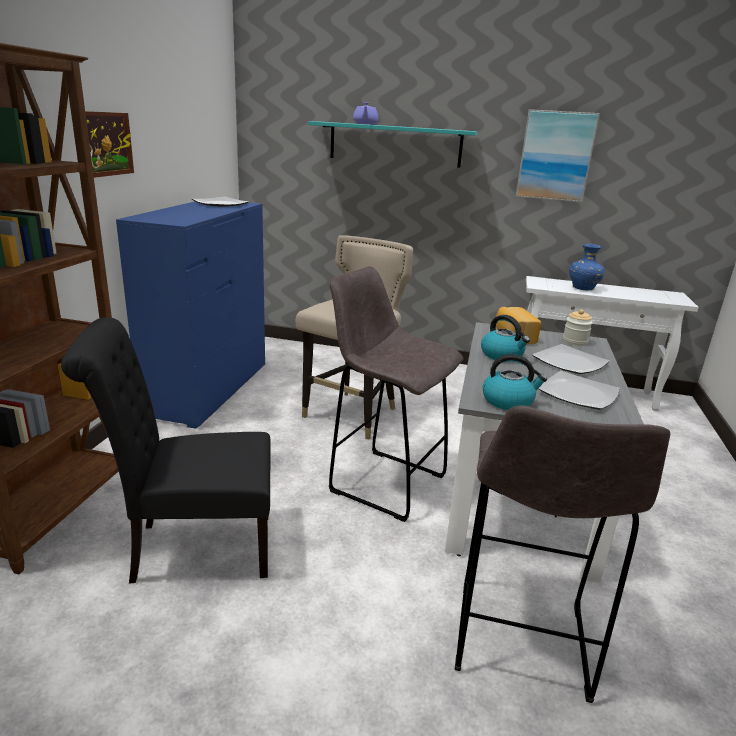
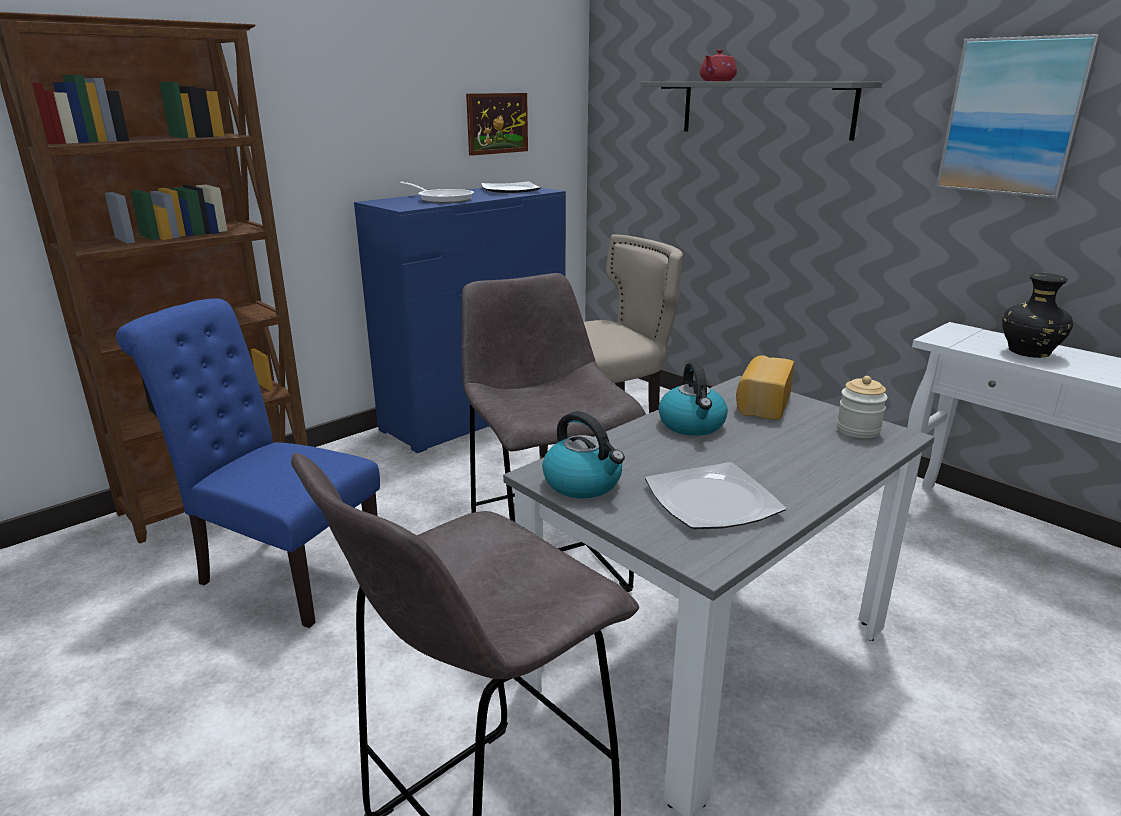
camera: 35 degrees right, 0 degrees up
(104, 144) = (347, 118): picture -> picture (497, 123)
(189, 214) = (442, 199): none -> frying pan
(193, 548) = (281, 572): black chair -> blue chair
(365, 124) = (716, 81): purple teapot -> red teapot
(395, 144) = (764, 108): turquoise shelf -> grey shelf
(570, 362) = (787, 457): plate -> none
(582, 288) = (1028, 353): blue vase -> black vase

